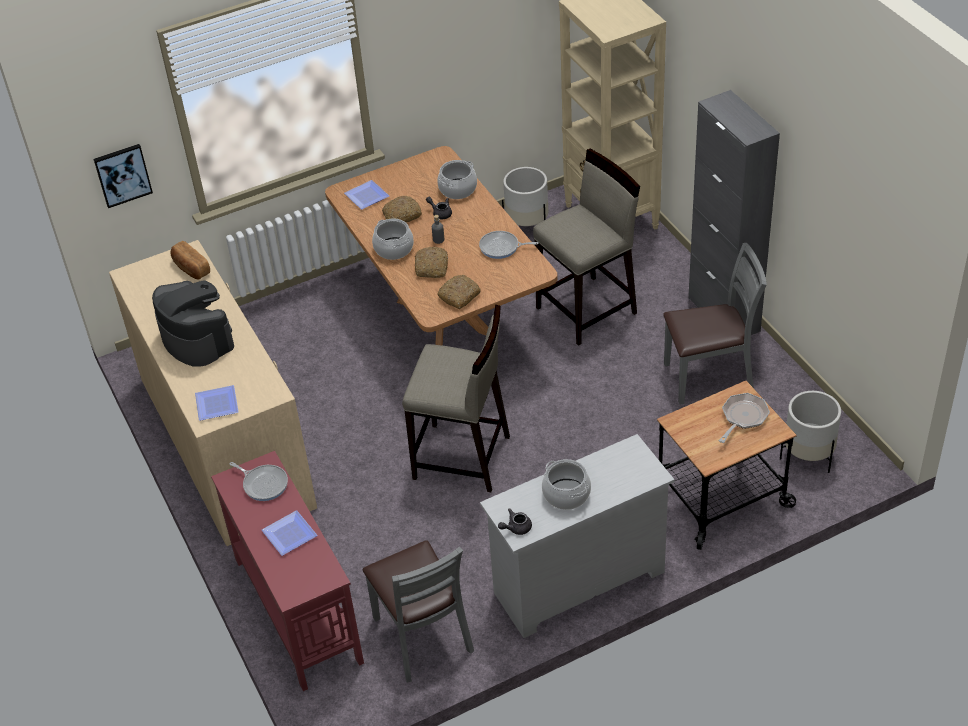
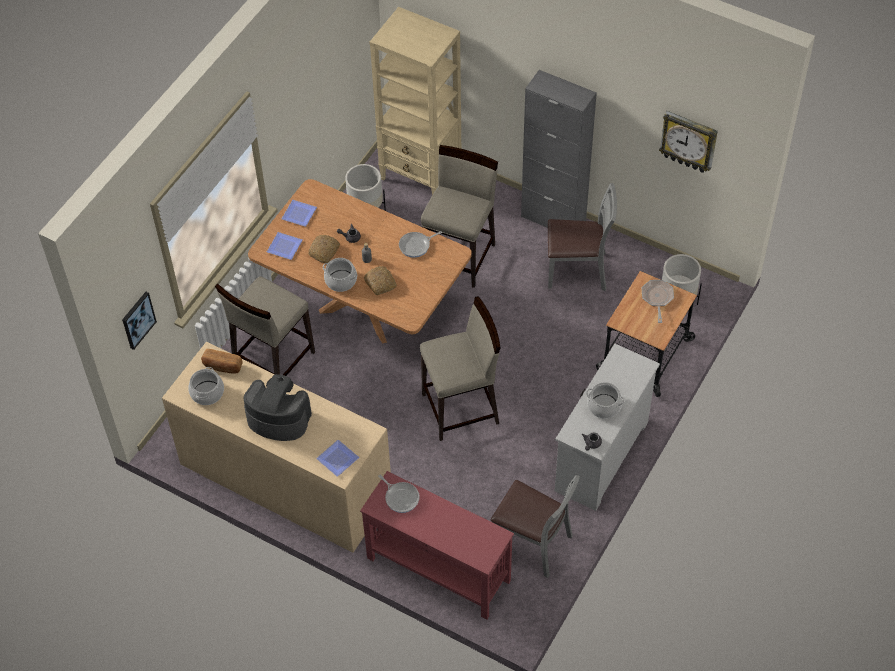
camera: 35 degrees left, 10 degrees up
(264, 484) = (401, 497): frying pan -> frying pan turned 45 degrees clockwise
(287, 534) = (447, 523): plate -> plate (298, 214)
(312, 326) = (273, 360): none -> beige stool
(458, 189) = (347, 212): cooking pot -> cooking pot (207, 393)
(459, 295) = (417, 296): bread -> none
(709, 377) = (577, 271): grey chair -> grey chair turned 45 degrees clockwise
(865, 230) = (689, 141): none -> wall clock

